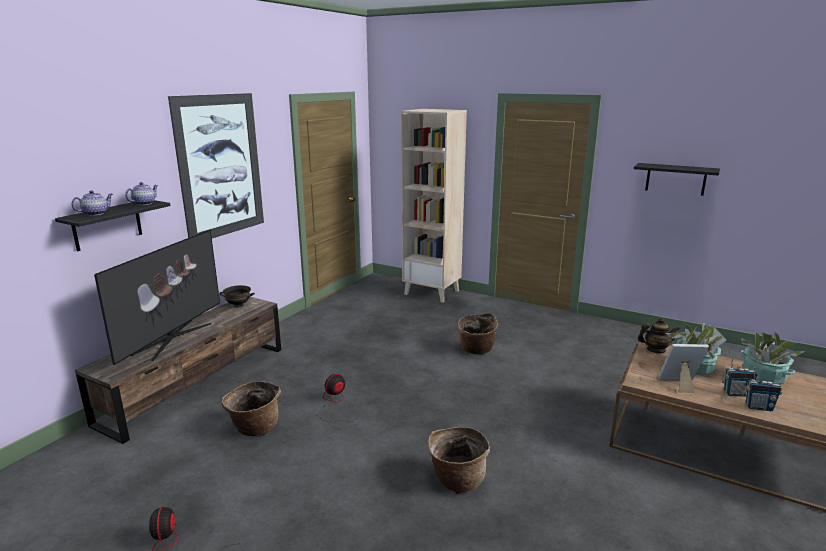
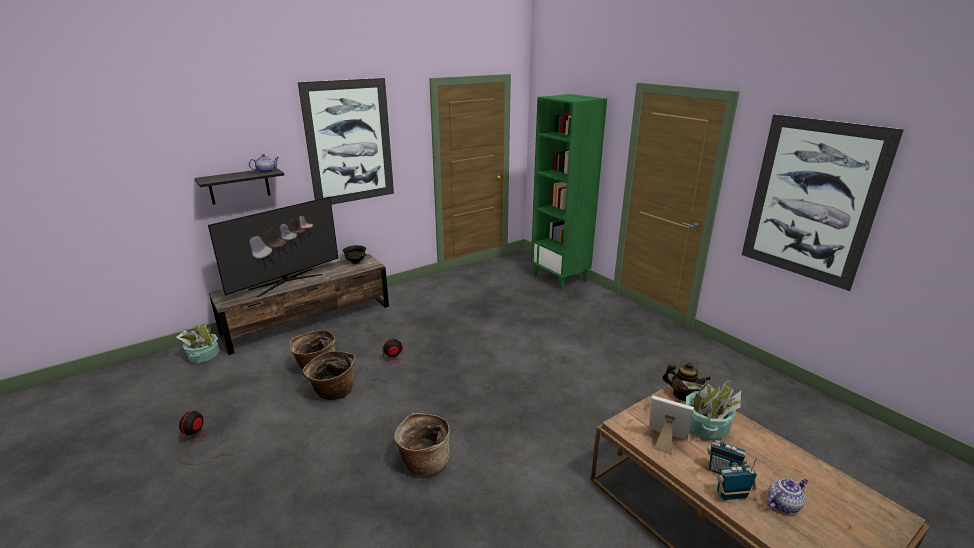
camera: 25 degrees right, 5 degrees up
(96, 213) = (223, 177): teapot -> teapot (783, 504)
(432, 292) = (560, 278): beige bookcase -> green bookcase
(476, 350) = (550, 345): basket -> basket (333, 392)
(675, 179) = (811, 200): black shelf -> picture
(758, 407) = (732, 495): radio -> radio turned 135 degrees clockwise
(762, 377) = (781, 462): potted plant -> potted plant (204, 356)

